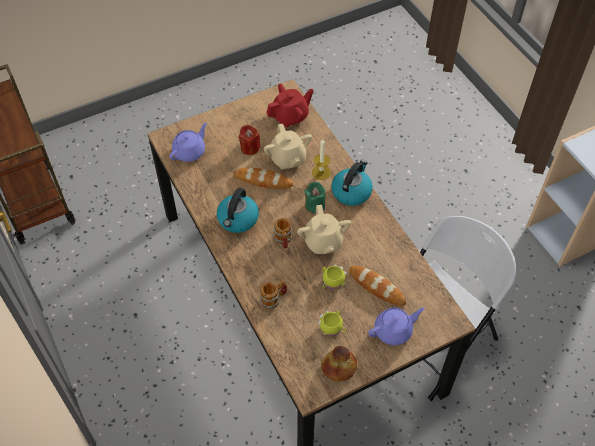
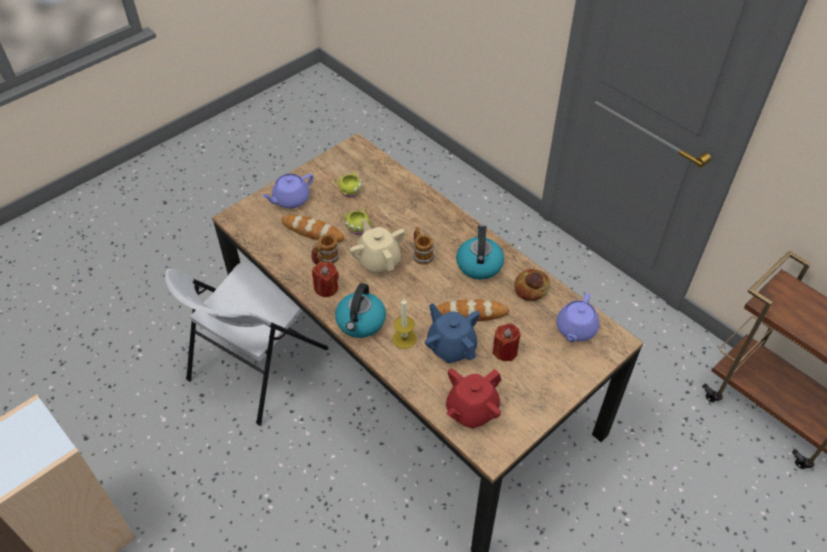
camera: 165 degrees right, 5 degrees down
(273, 299) = (411, 202): mug -> mug (325, 259)
(288, 159) = (451, 347): beige teapot -> blue teapot
(315, 205) = (399, 297): green candle -> none
(338, 367) = (336, 165): bread -> bread (531, 289)
(374, 227) = (326, 288): none -> red candle

